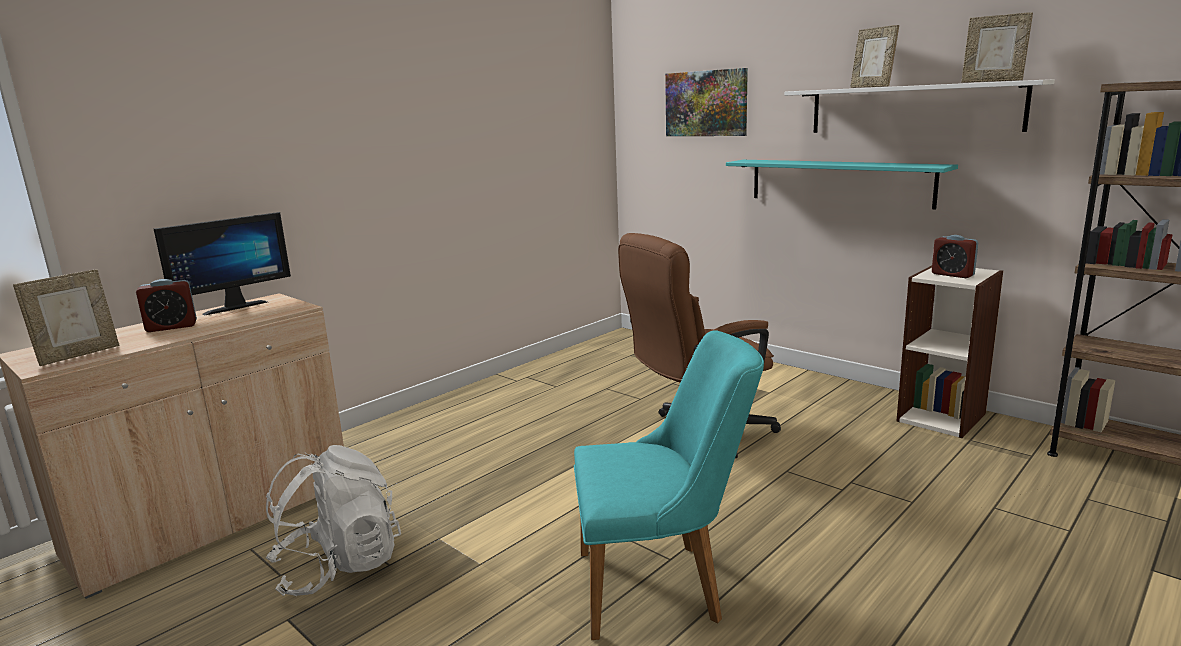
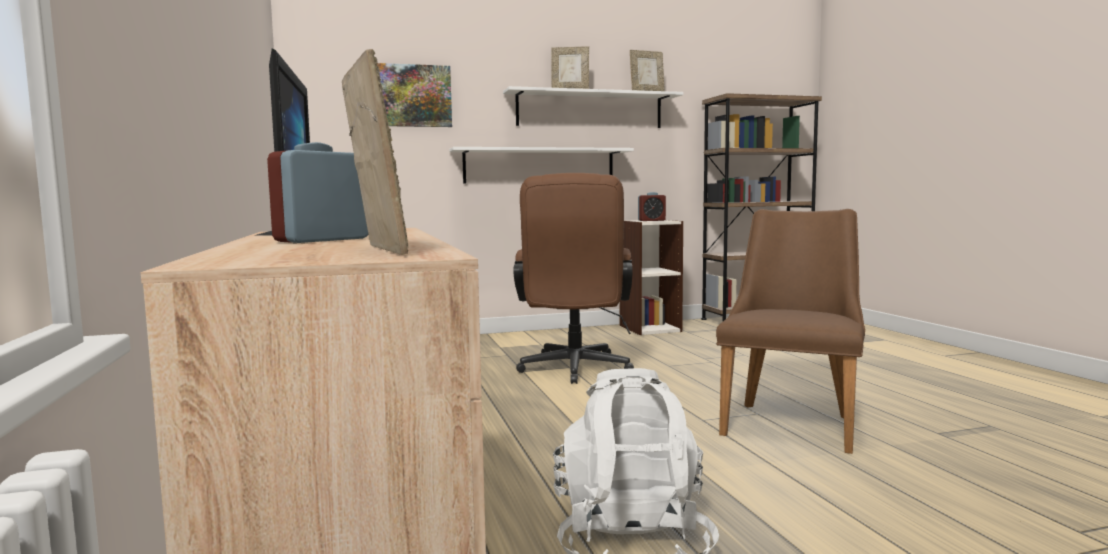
camera: 60 degrees left, 10 degrees down
(171, 327) = (322, 240): alarm clock -> alarm clock turned 150 degrees counterclockwise
(663, 585) = (792, 422): turquoise chair -> brown chair
(838, 182) = (539, 166): turquoise shelf -> white shelf

